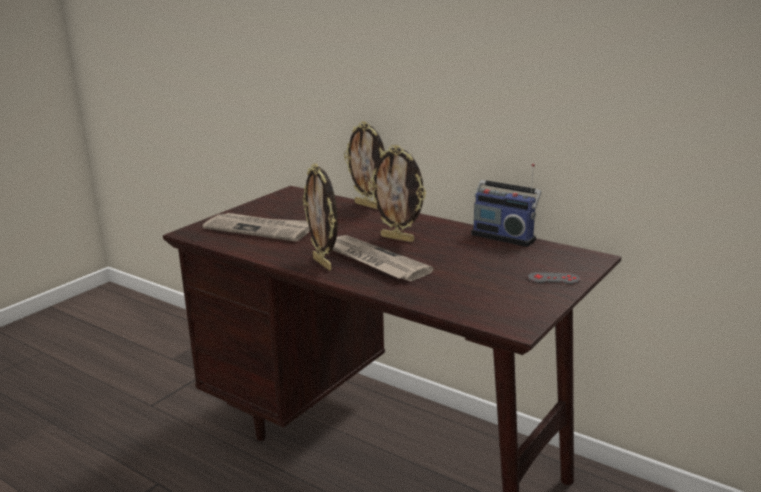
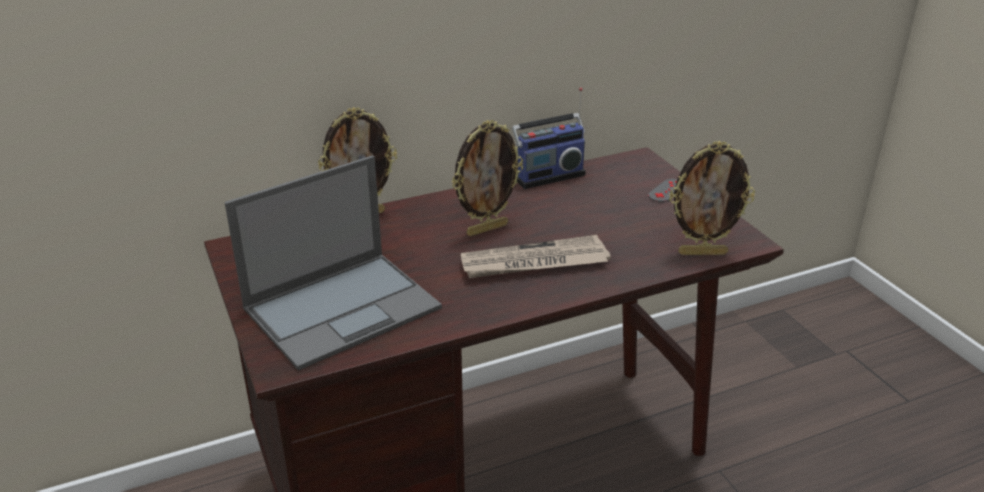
camera: 60 degrees left, 10 degrees up
(259, 229) = (344, 307): newspaper -> laptop
(323, 264) = (508, 294): picture frame -> picture frame (702, 253)

